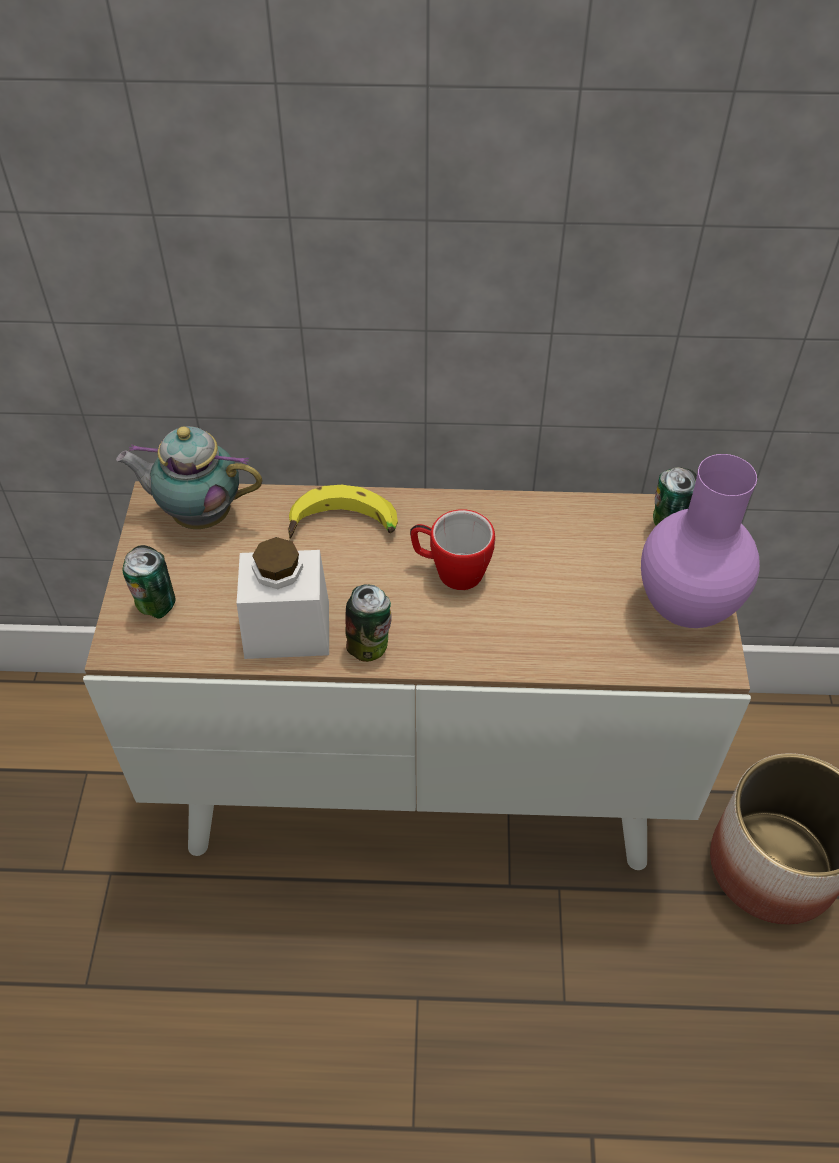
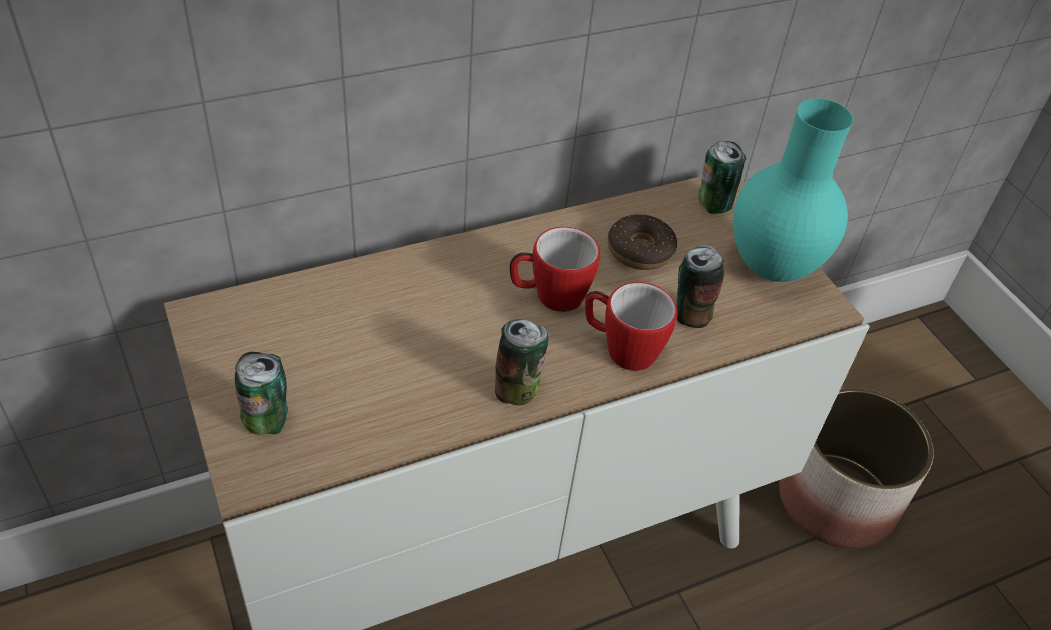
camera: 30 degrees left, 5 degrees down
(198, 515) = (258, 317): teapot -> none
(287, 630) = (424, 400): white jar -> none
(342, 528) = (420, 287): banana -> none
(485, 640) = (621, 348): none -> mug
(563, 552) = (640, 250): none -> donut
(573, 628) = (690, 313): none -> can
(687, 611) = (774, 269): purple vase -> turquoise vase

